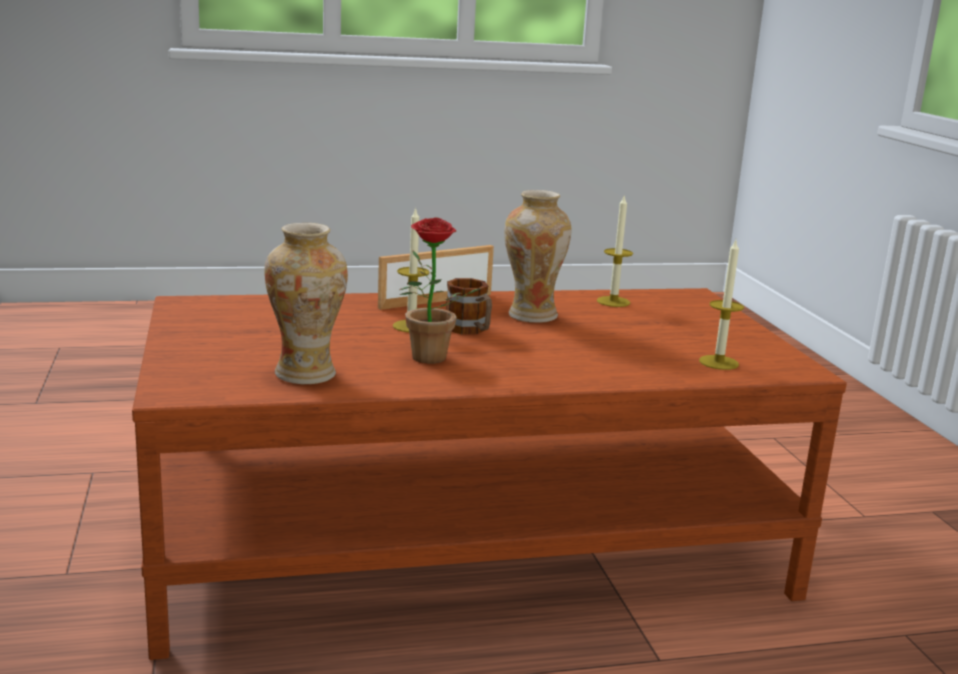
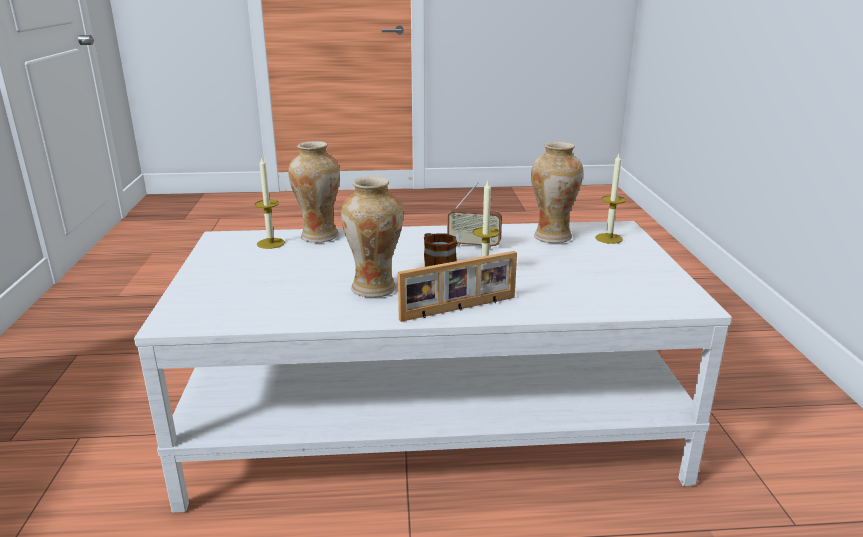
camera: 170 degrees left, 5 degrees up
(429, 360) = (474, 246): potted plant -> radio
(465, 545) = (433, 421): brown coffee table -> white coffee table
(613, 301) = (276, 308): candle -> candle (608, 238)
(665, 373) = (319, 236): none -> vase

